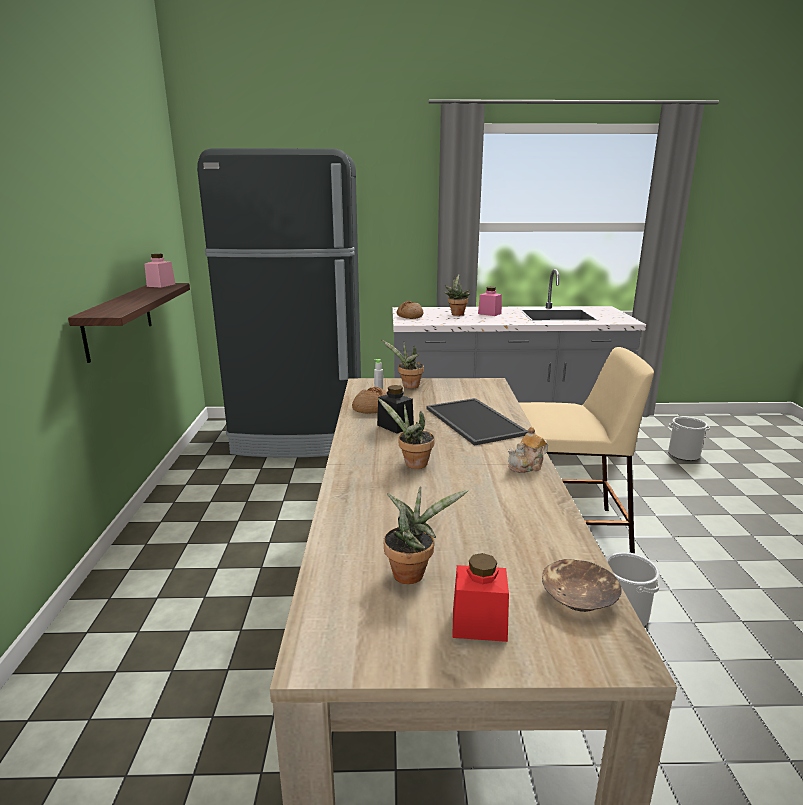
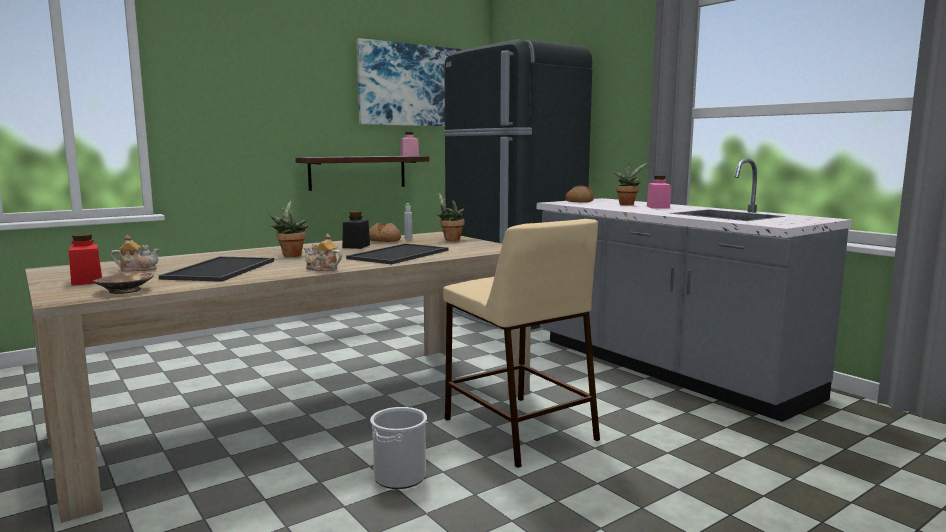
camera: 55 degrees right, 10 degrees down
(134, 188) = (410, 85): none -> picture
(412, 572) = (137, 269): potted plant -> teapot
(479, 516) = (221, 270): none -> tray
(683, 455) = (862, 463): bucket -> none

